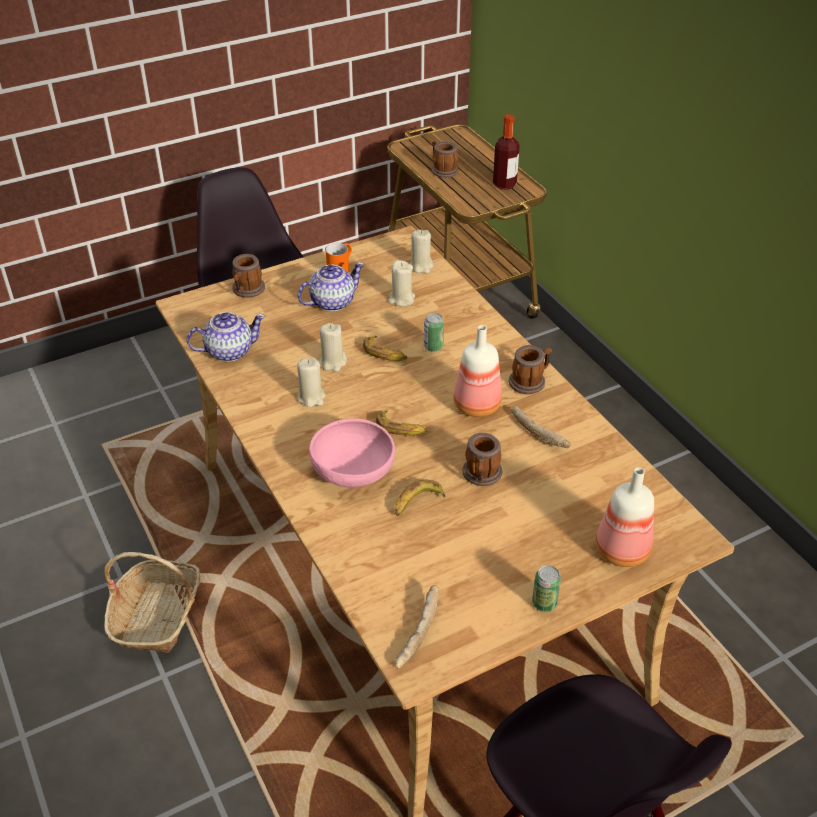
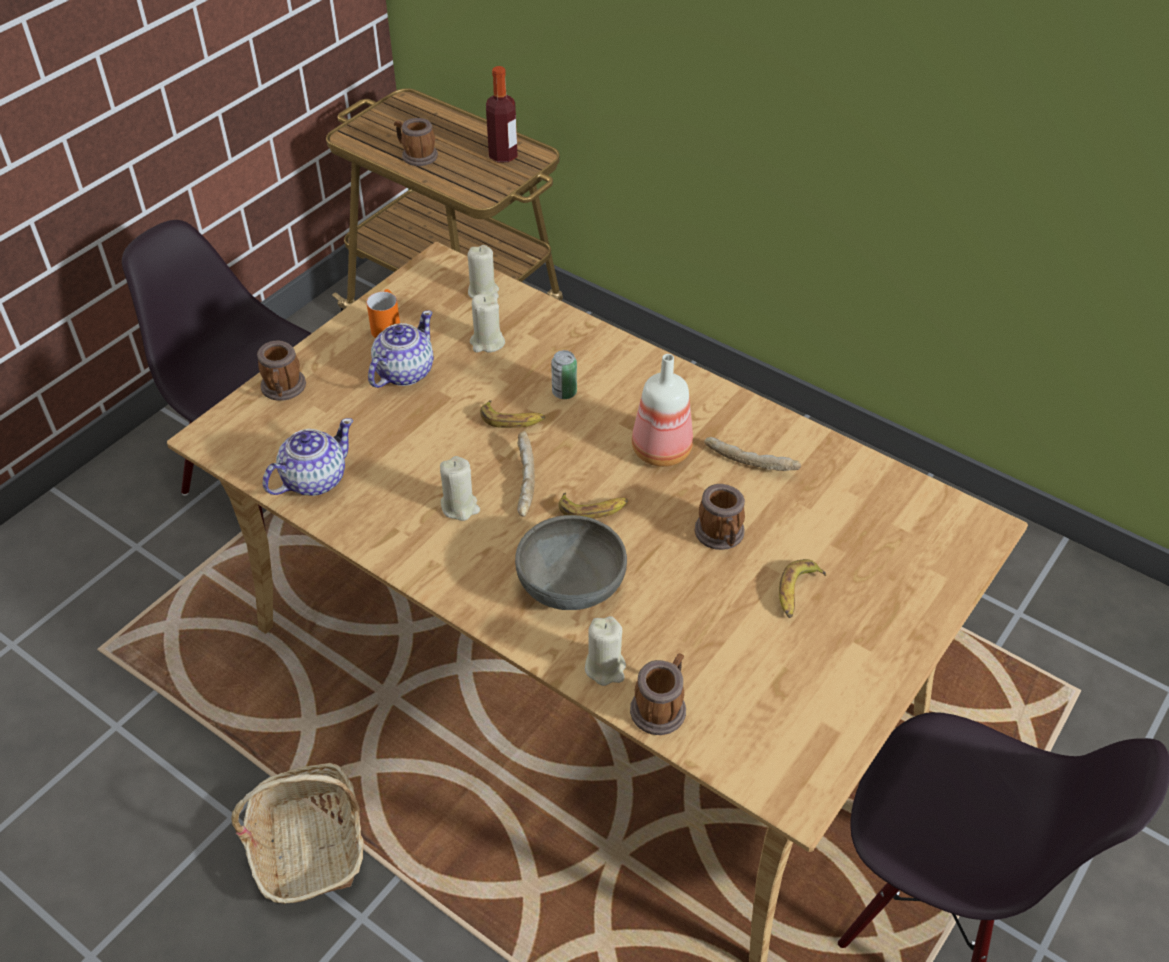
camera: 25 degrees left, 5 degrees up
(333, 362) = (456, 452): beige candle -> beige candle (605, 667)
(352, 471) = (570, 583): pink bowl -> grey bowl
(416, 632) = (770, 754): bread -> bread (523, 481)
(417, 502) = (670, 596): banana -> banana (797, 593)
(530, 381) = (701, 400): mug -> mug (661, 706)
(544, 603) = (882, 663): can -> none
(621, 552) = (923, 571): bottle -> none

